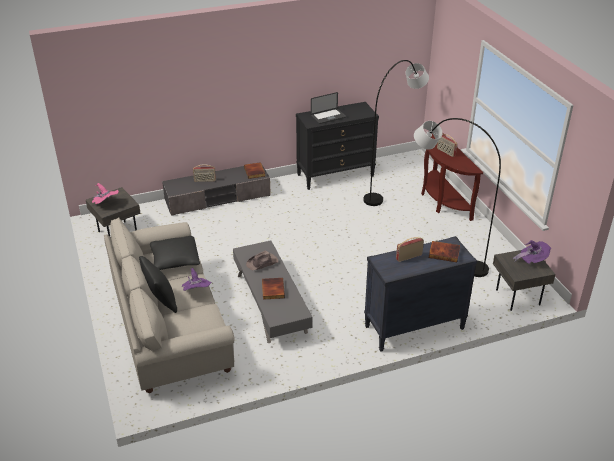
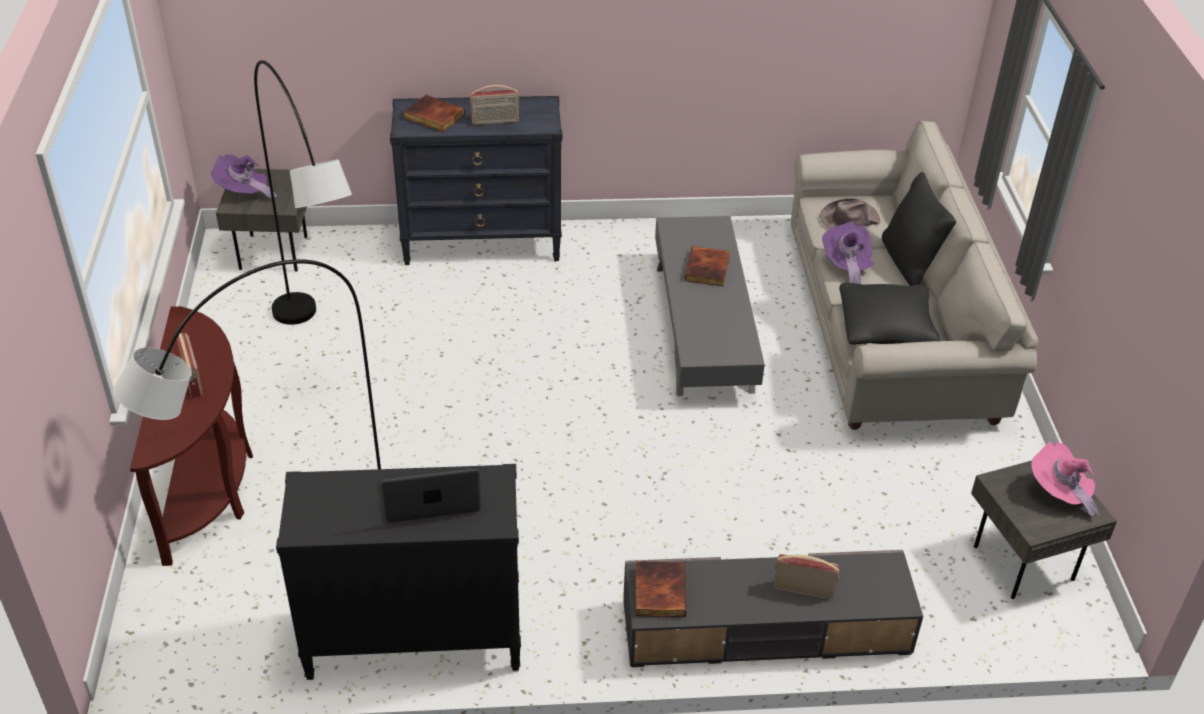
camera: 165 degrees left, 5 degrees up
(262, 263) = (712, 320): brown hat -> brown hat (849, 219)

